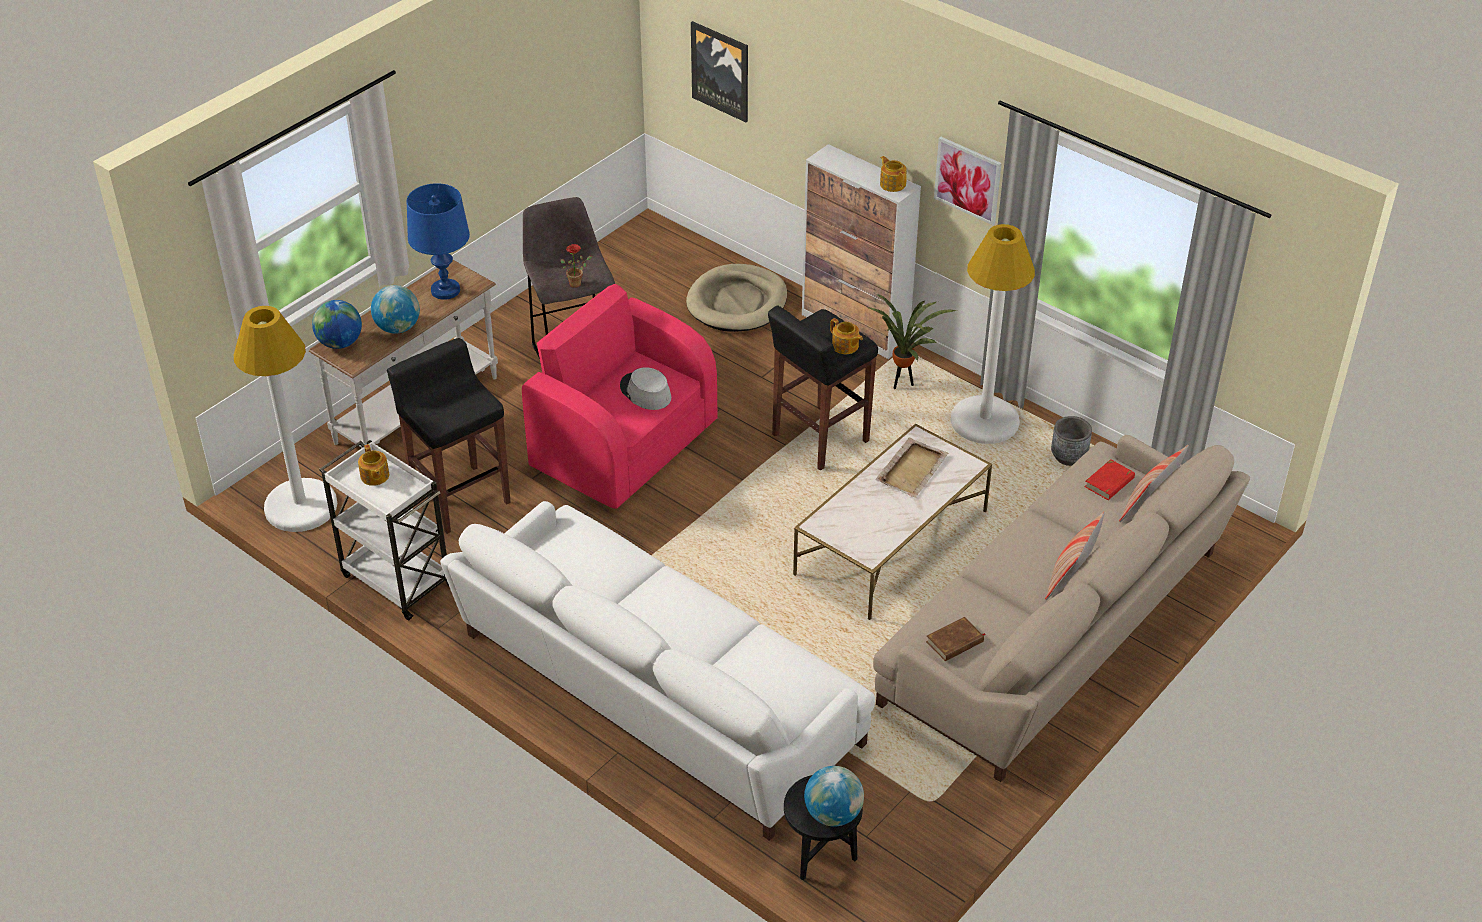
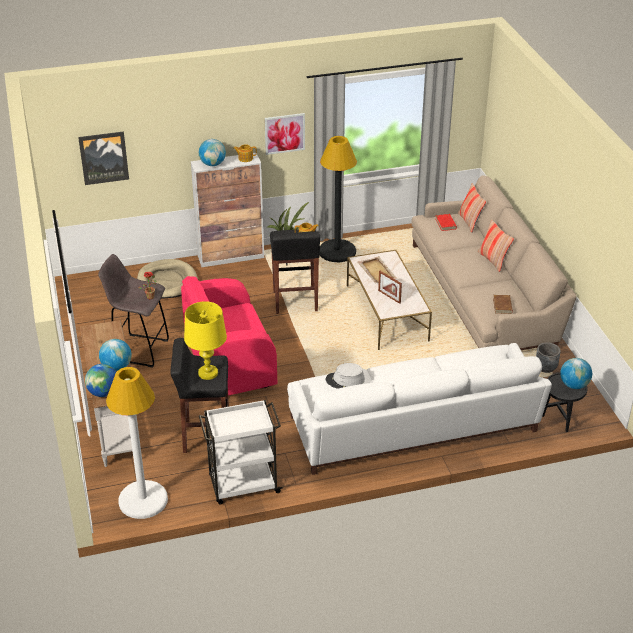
camera: 55 degrees left, 5 degrees down
(374, 476) = (231, 422): teapot -> none
(445, 290) = (105, 338): blue table lamp -> none
(449, 407) = (208, 373): none -> yellow table lamp
(645, 392) = (237, 321): grey hat -> grey hat (345, 380)
(842, 165) = (212, 164): none -> globe
(862, 511) = (389, 297): none -> picture frame
(984, 421) = (337, 252): white floor lamp -> black floor lamp
(1068, 457) = (384, 241): grey planter -> grey planter (545, 368)

